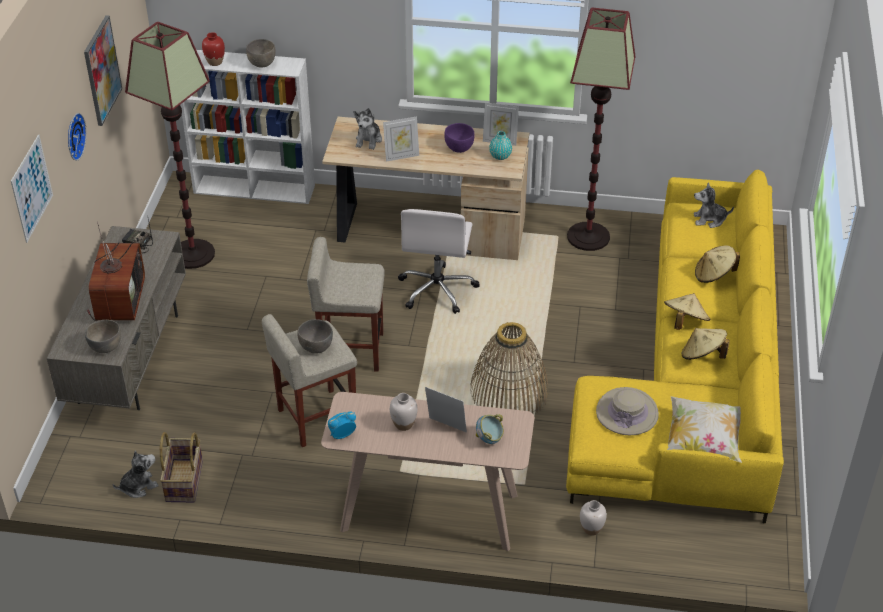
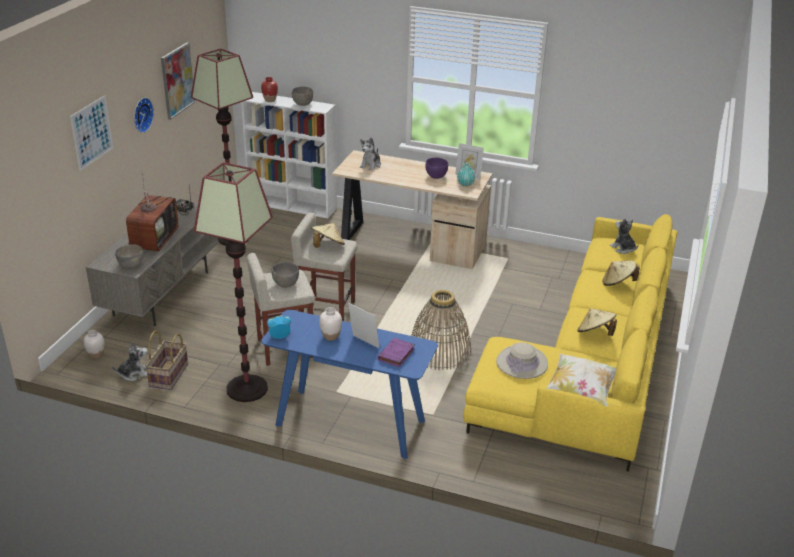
camera: 10 degrees right, 10 degrees down
(401, 156) = (391, 176): picture frame -> none
(429, 513) = (350, 423): beige console table -> blue console table
(437, 289) = (405, 280): white office chair -> none
(489, 439) = (396, 355): bowl -> purple book
(588, 236) = (531, 261): floor lamp -> floor lamp (247, 388)
(591, 529) = (478, 454): white vase -> white vase (96, 355)
(684, 322) = (586, 310): beige hat -> beige hat (327, 246)
(709, 220) = (623, 249): plush toy -> plush toy turned 45 degrees clockwise

